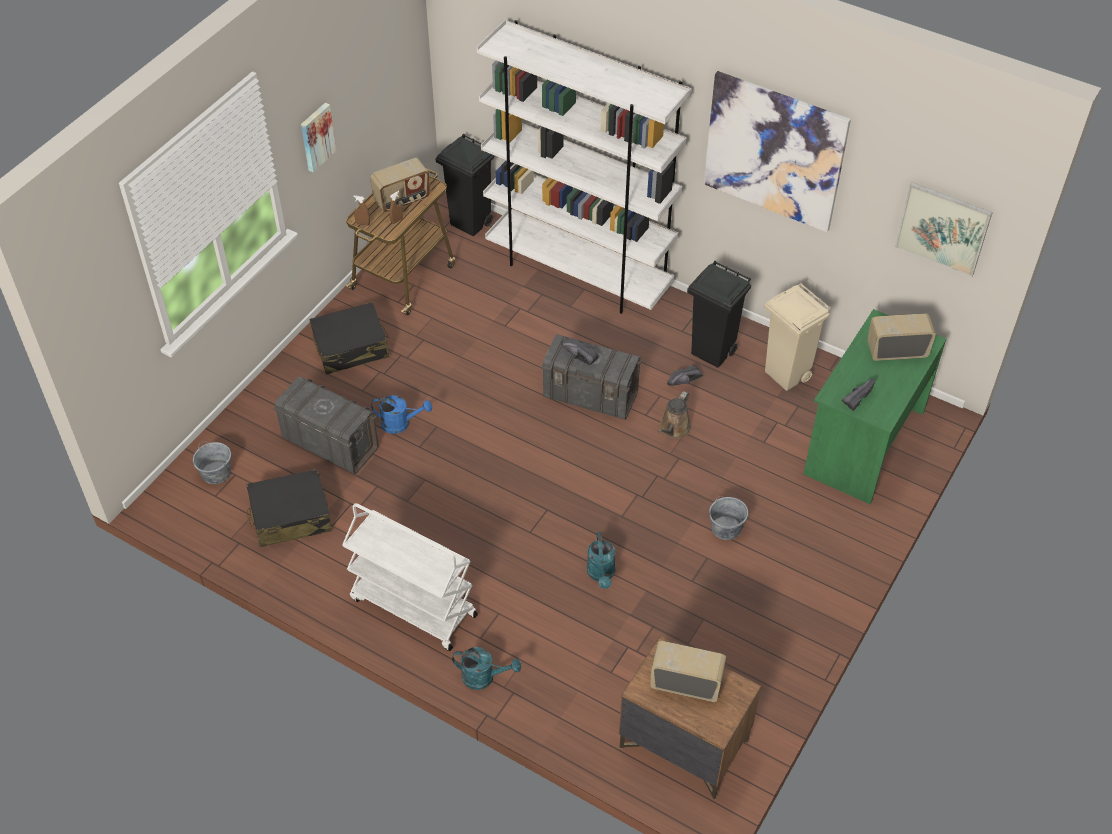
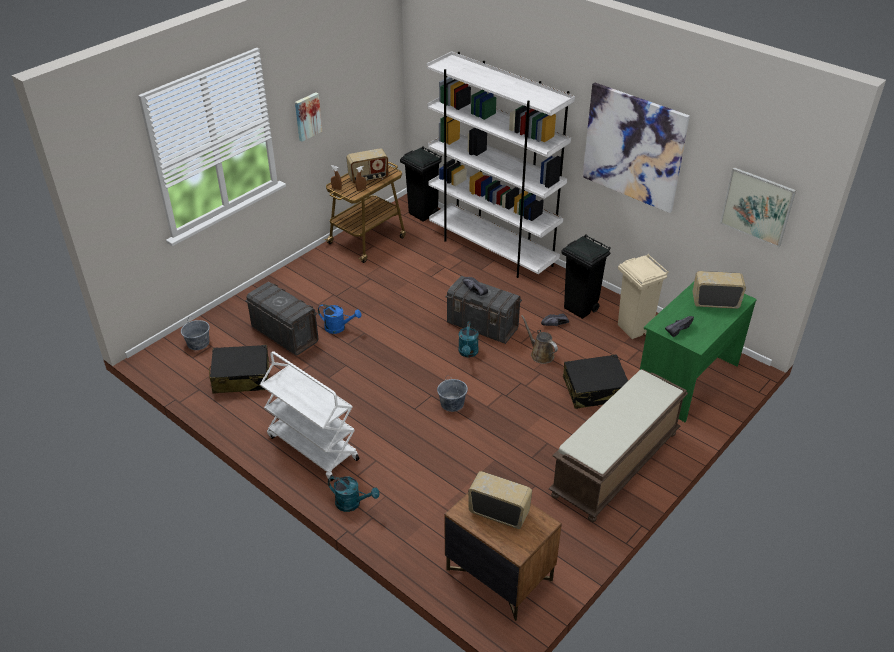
camera: 10 degrees right, 10 degrees down
(351, 347) = (318, 278): black suitcase -> black suitcase (595, 390)
(601, 574) = (462, 444): turquoise watering can -> turquoise watering can (468, 353)
(674, 429) = (540, 354): brown watering can -> brown watering can turned 105 degrees clockwise
(726, 528) = (566, 424): grey bucket -> grey bucket (452, 404)
(795, 577) = (615, 465): none -> brown bench

